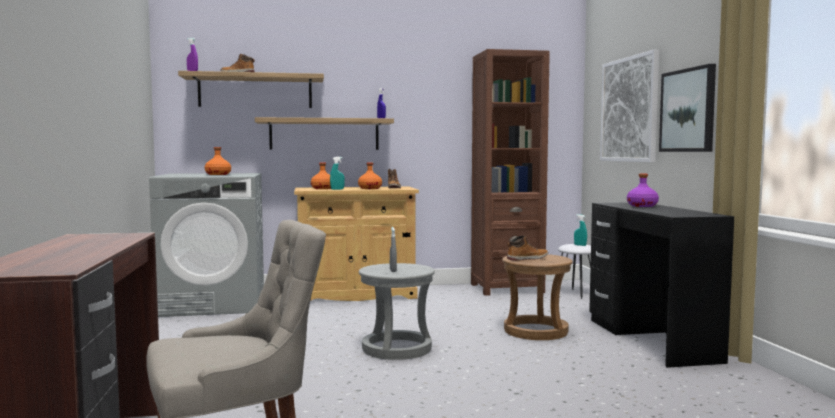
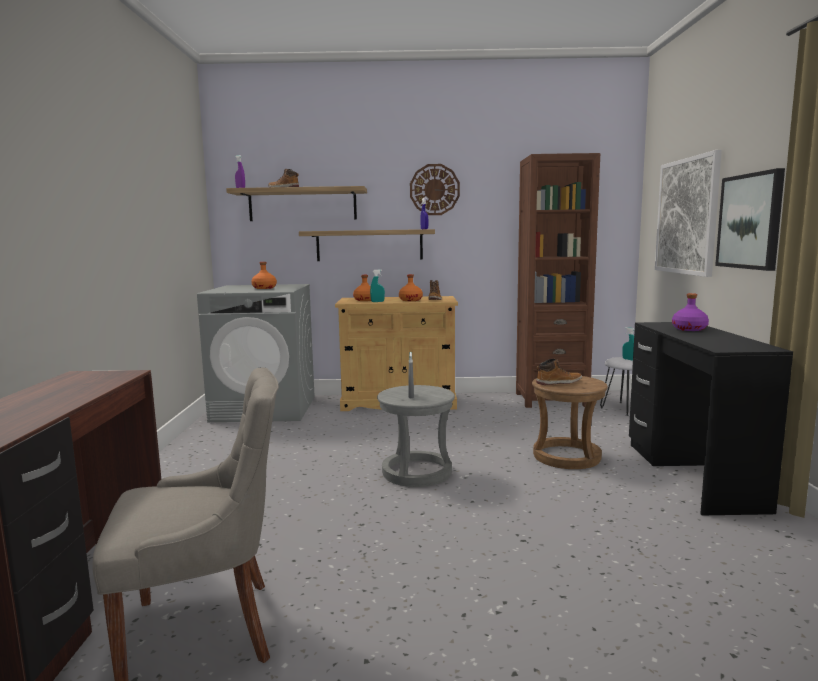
camera: 10 degrees right, 5 degrees up
(390, 81) = (434, 189): none -> wall clock

